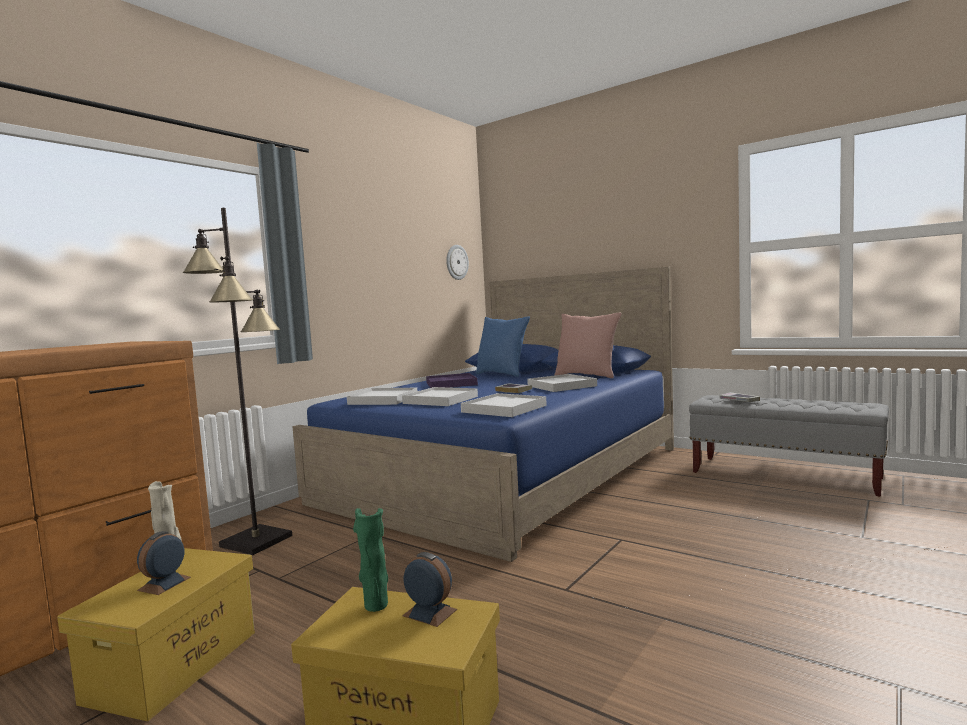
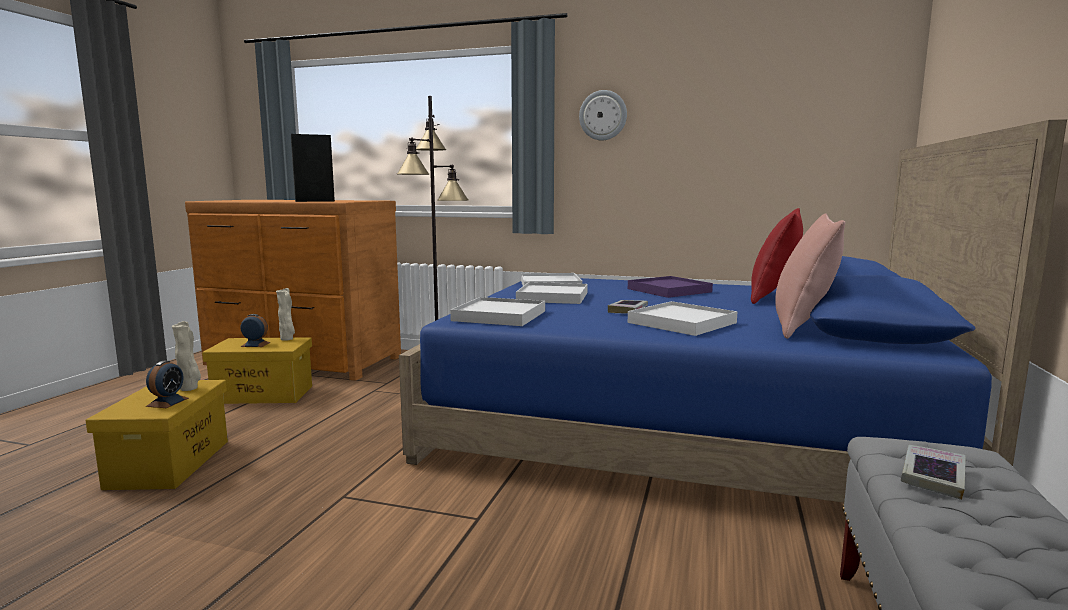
camera: 70 degrees right, 5 degrees up
(75, 348) = (315, 201): none -> black speaker
(376, 605) = (190, 389): green vase -> beige vase
(456, 262) = (837, 120): wall clock -> wall clock (603, 115)
(502, 374) = (773, 298): blue pillow -> red pillow

